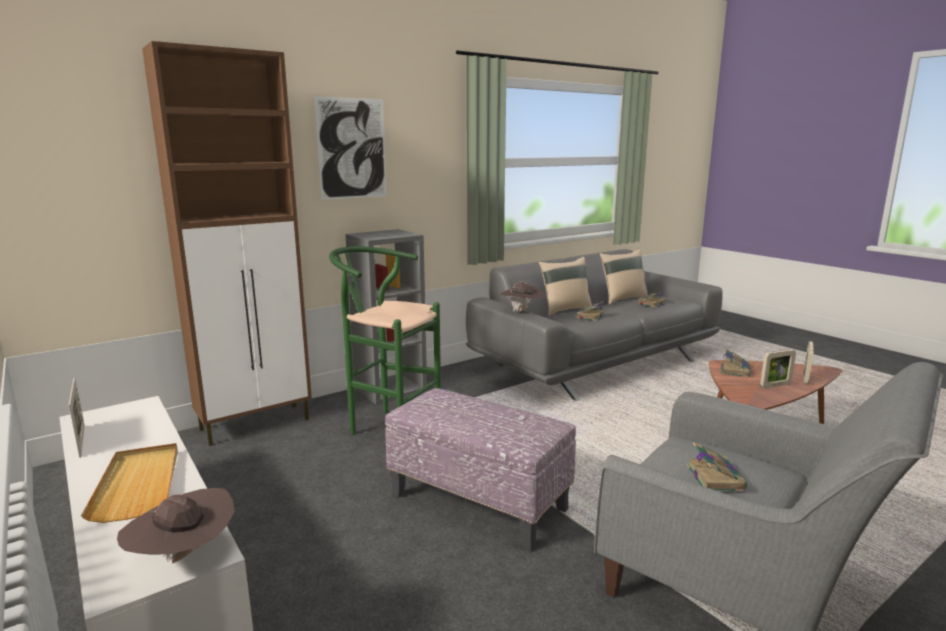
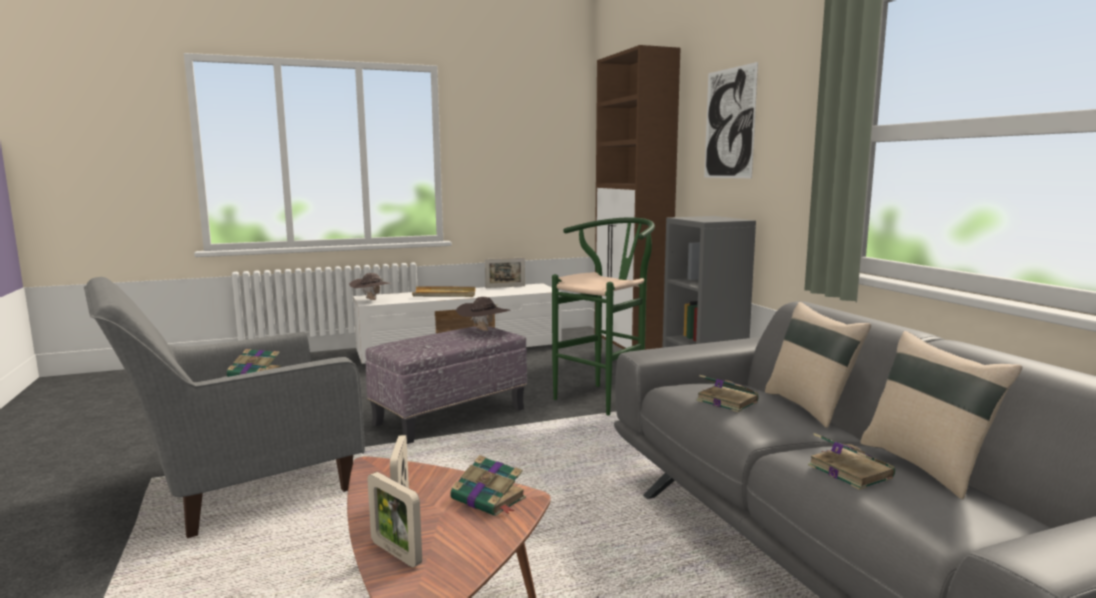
camera: 105 degrees right, 5 degrees down
(521, 311) = (696, 347): brown hat -> brown hat (483, 332)

